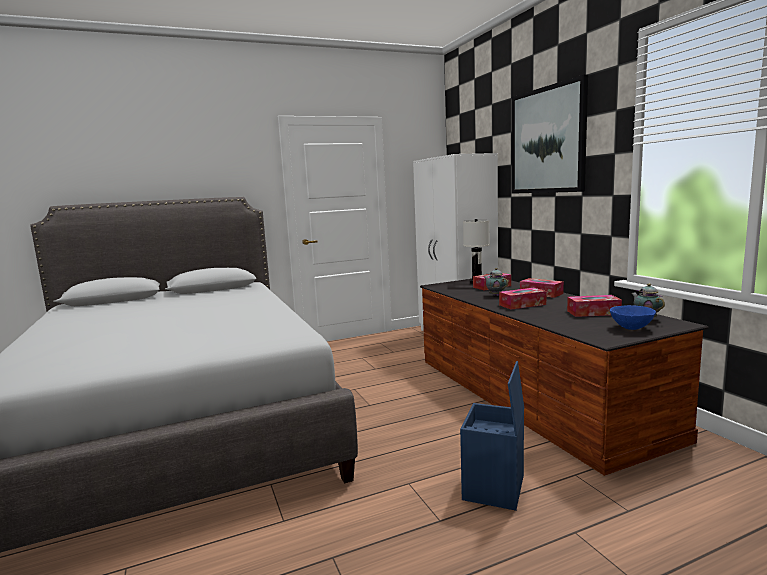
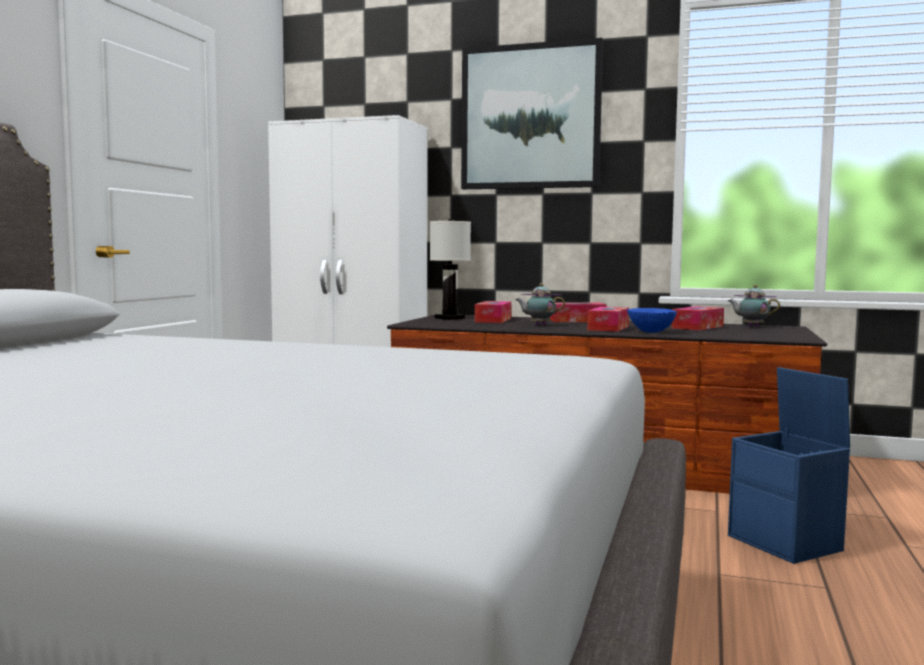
camera: 50 degrees left, 5 degrees down
(630, 328) = (775, 331): blue bowl -> blue bowl (650, 332)

